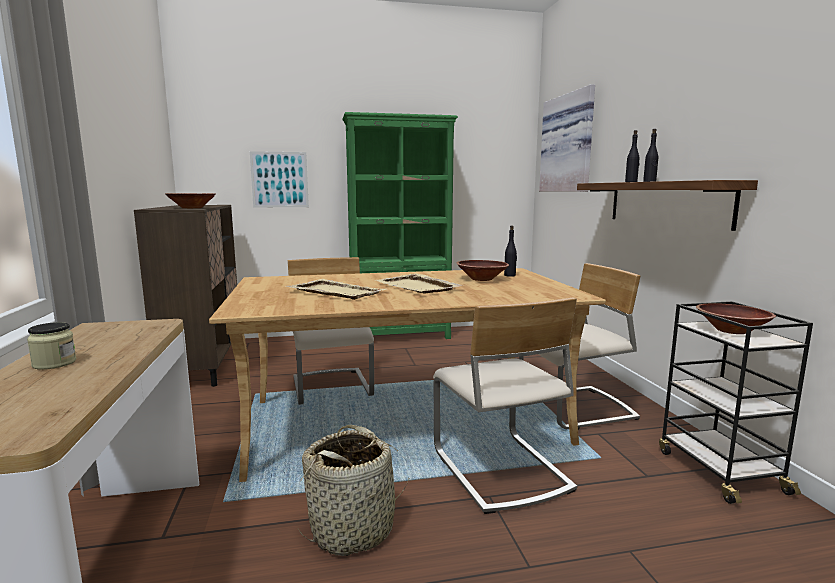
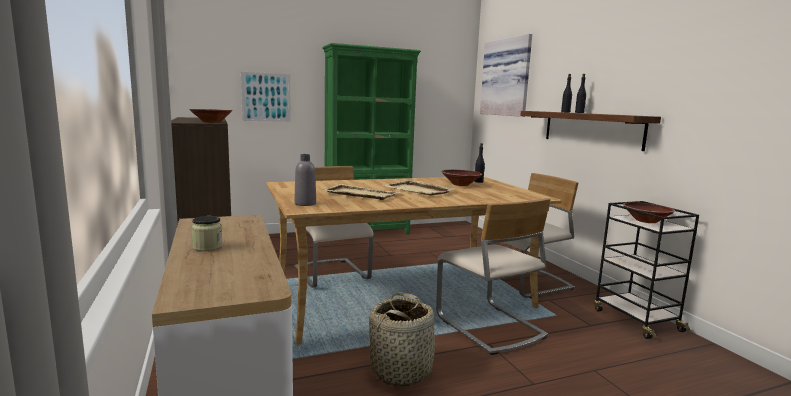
camera: 10 degrees left, 0 degrees up
(251, 304) = (305, 204): none -> grey bottle

